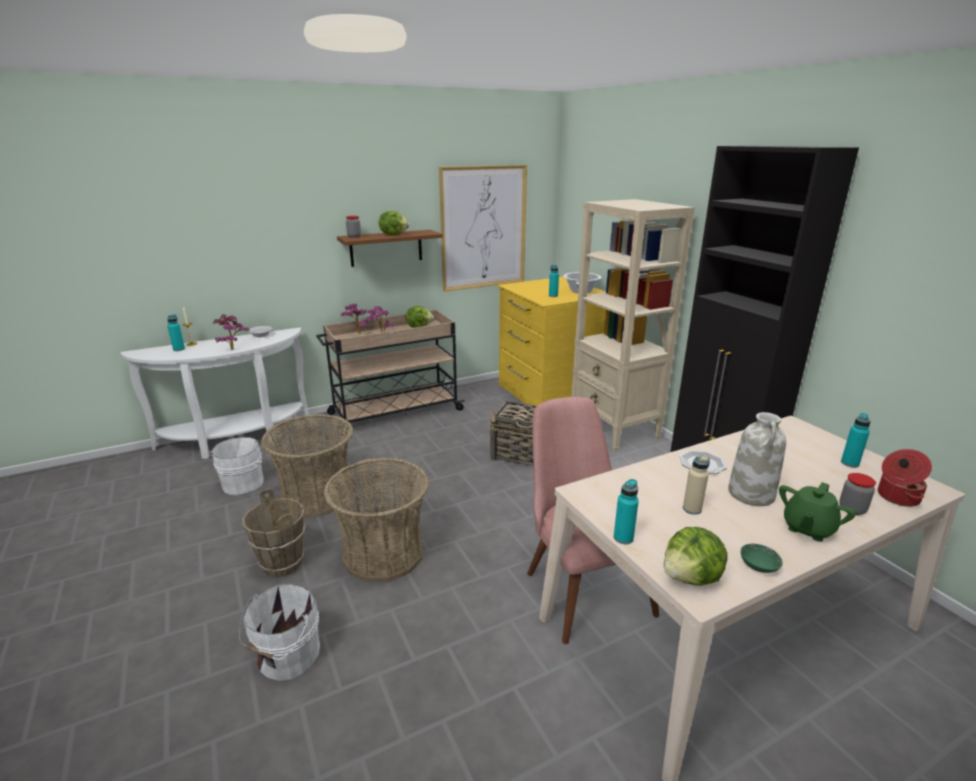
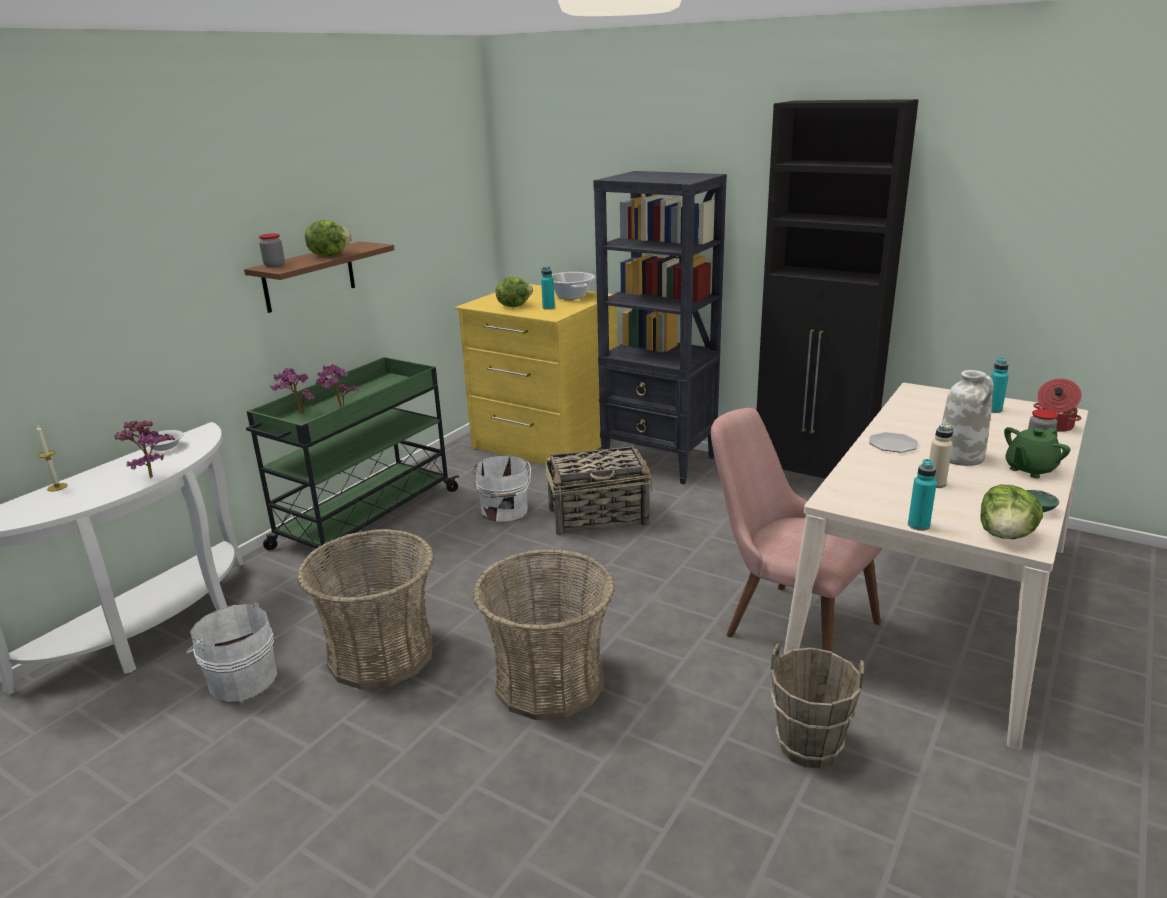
camera: 30 degrees left, 0 degrees up
(179, 349) = (47, 500): turquoise bottle -> none
(282, 563) = (431, 746): brown bucket -> brown bucket (809, 747)
(286, 657) = (564, 834): white bucket -> white bucket (504, 511)
(394, 412) = (365, 519): beige cart -> green cart
(419, 327) = (377, 385): lettuce -> lettuce (513, 305)
(483, 228) = (420, 230): picture -> none
(614, 430) = (660, 461): beige bookcase -> black bookcase
(807, 528) = (1030, 469): green teapot -> green teapot turned 45 degrees clockwise

